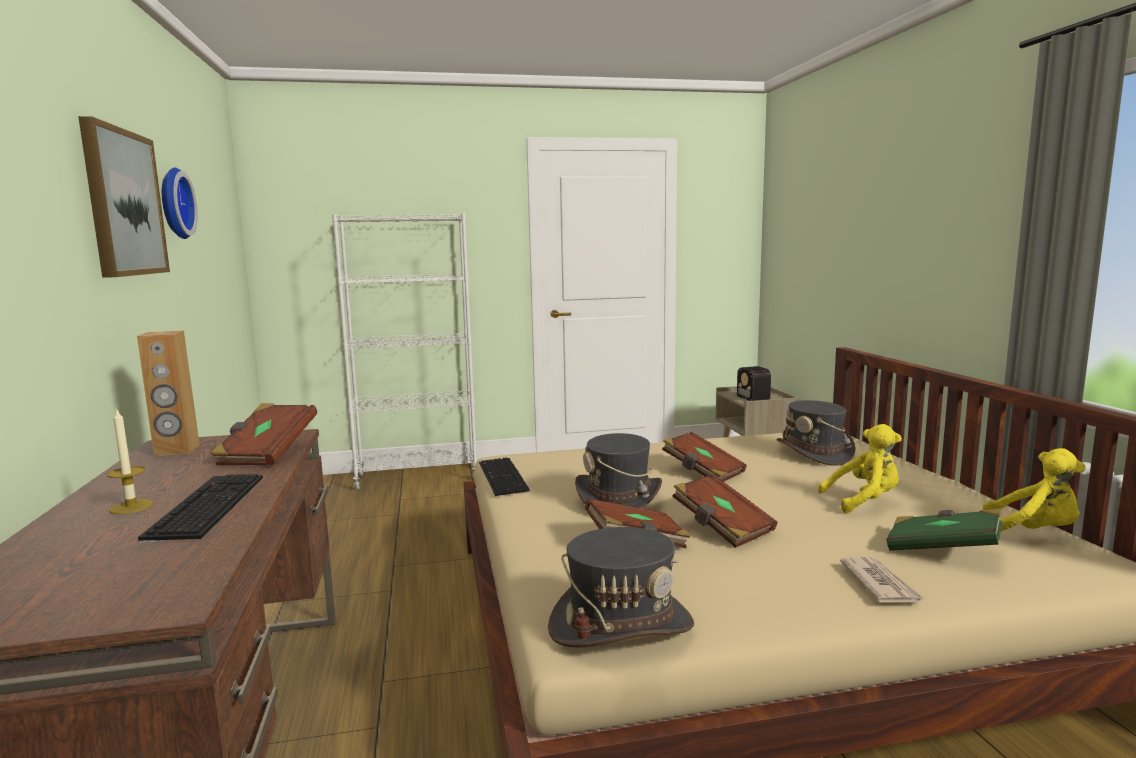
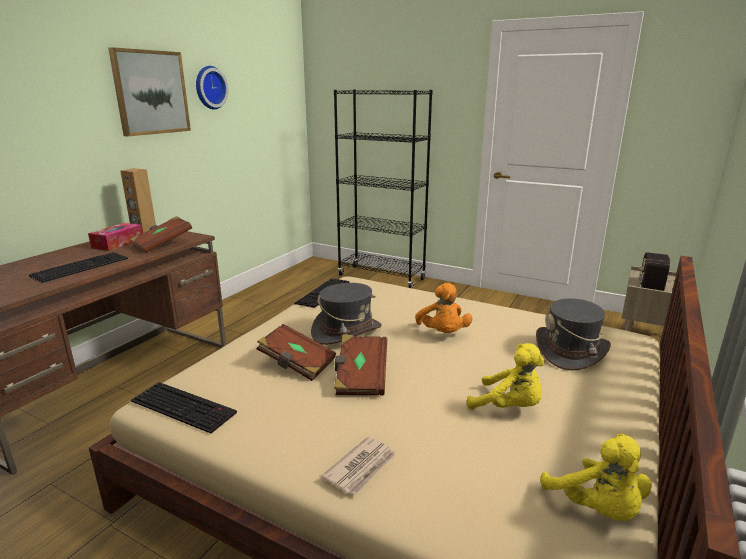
camera: 40 degrees right, 10 degrees up
(131, 506) = (66, 258): candle -> none
(169, 469) = (118, 243): none -> tissue box
(418, 477) = (381, 277): white bookcase -> black bookcase
(621, 625) = (185, 406): grey hat -> keyboard
(702, 472) = (443, 334): brown book -> orange plush toy
(942, 550) = (469, 474): green book -> none

